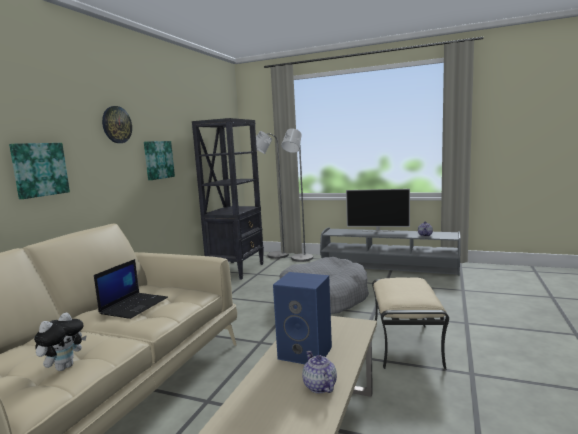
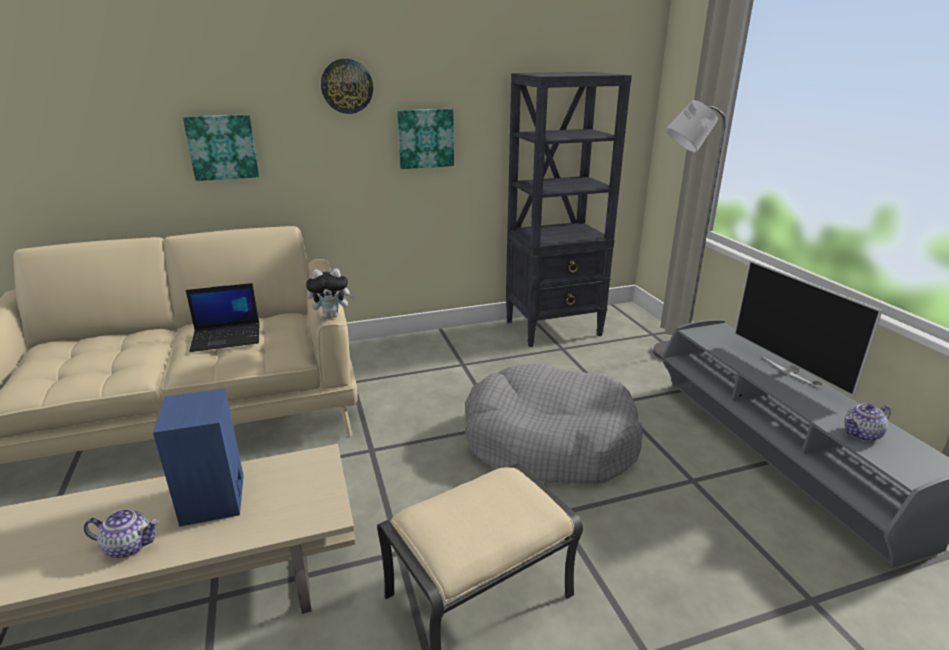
camera: 50 degrees right, 15 degrees up
(64, 367) = (79, 375): plush toy -> plush toy (332, 315)
(273, 256) = (644, 328): grey floor lamp -> none
(319, 386) = (129, 545): teapot -> teapot turned 60 degrees clockwise

